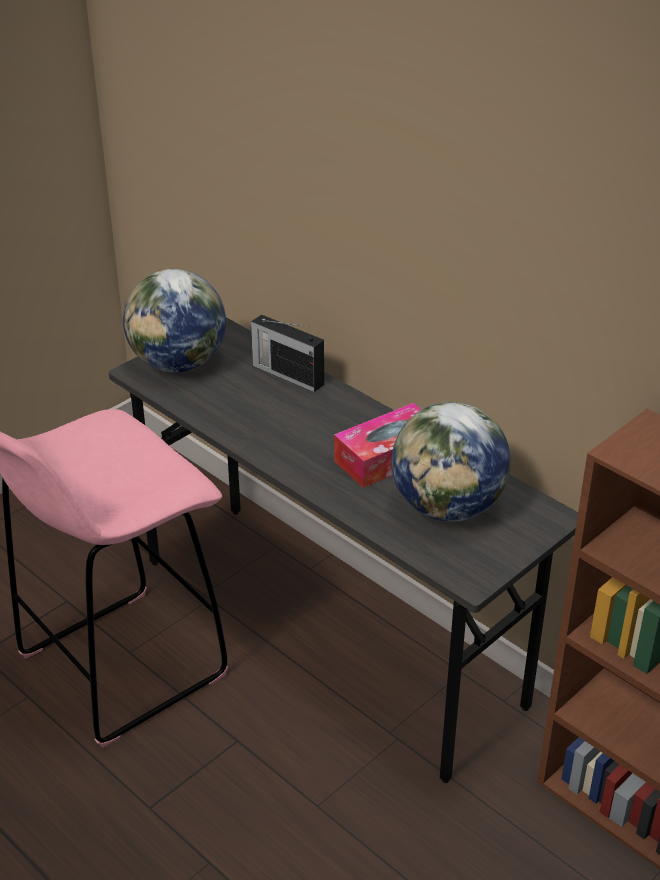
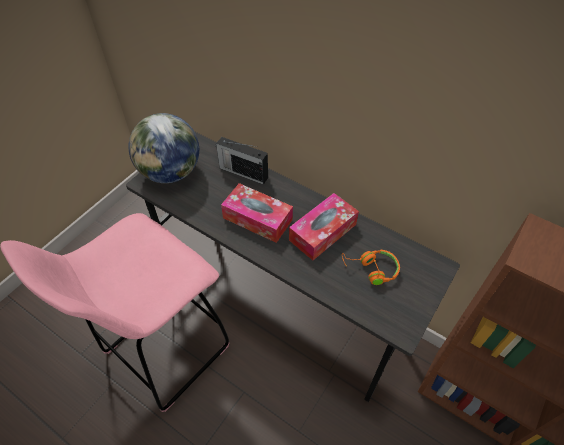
camera: 10 degrees left, 15 degrees up
(294, 431) = (257, 219): none -> tissue box
(448, 508) = (371, 269): globe -> orange headphones

